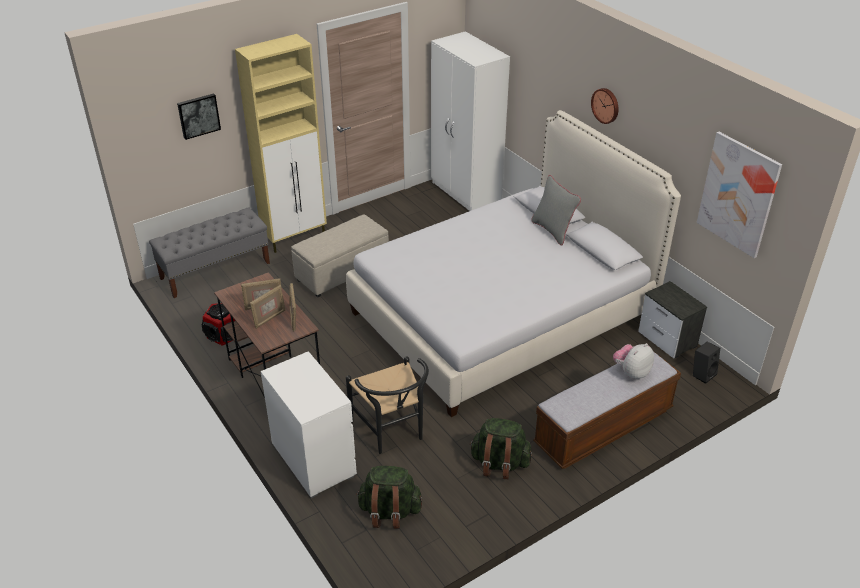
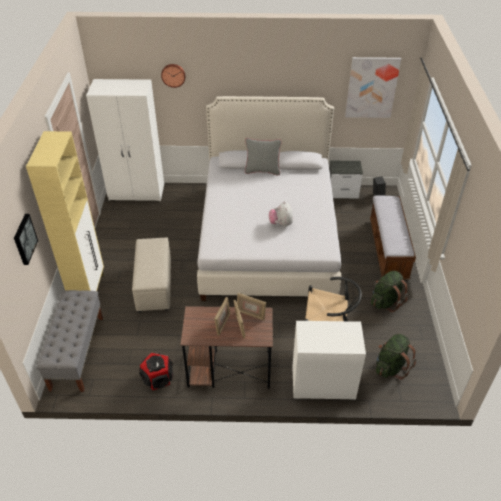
camera: 55 degrees left, 5 degrees up
(606, 105) = (254, 77): wall clock -> wall clock (173, 75)
(631, 372) = (389, 210): plush toy -> plush toy (281, 224)

